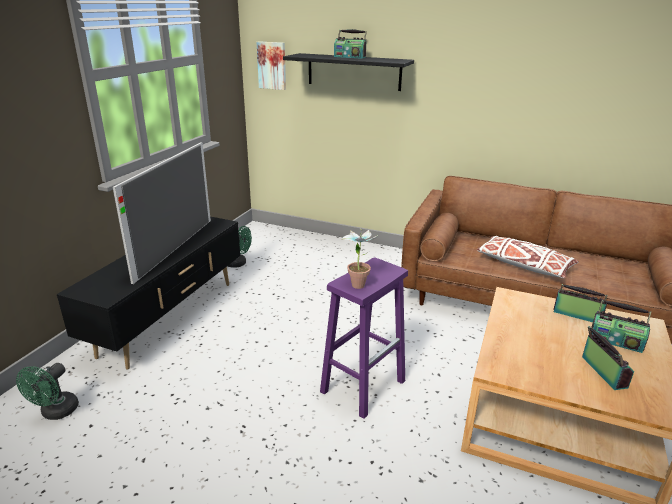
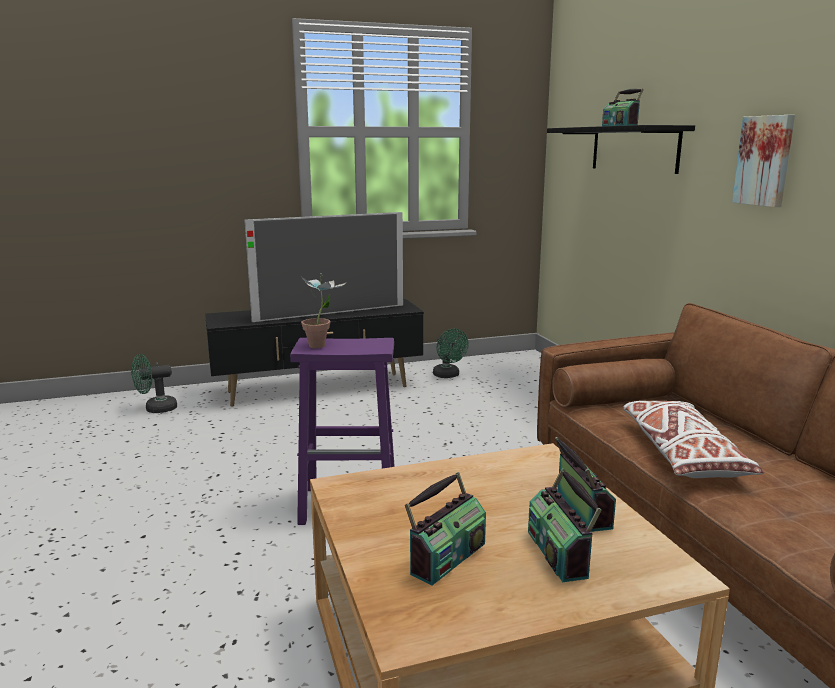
camera: 50 degrees right, 10 degrees down
(272, 65) = (566, 146): picture -> picture (765, 161)

